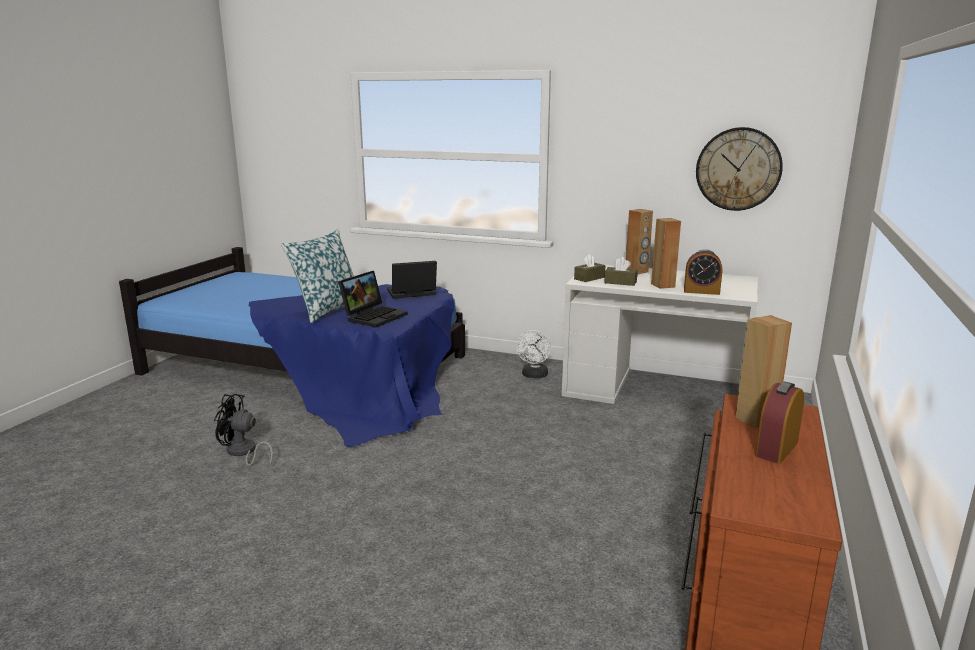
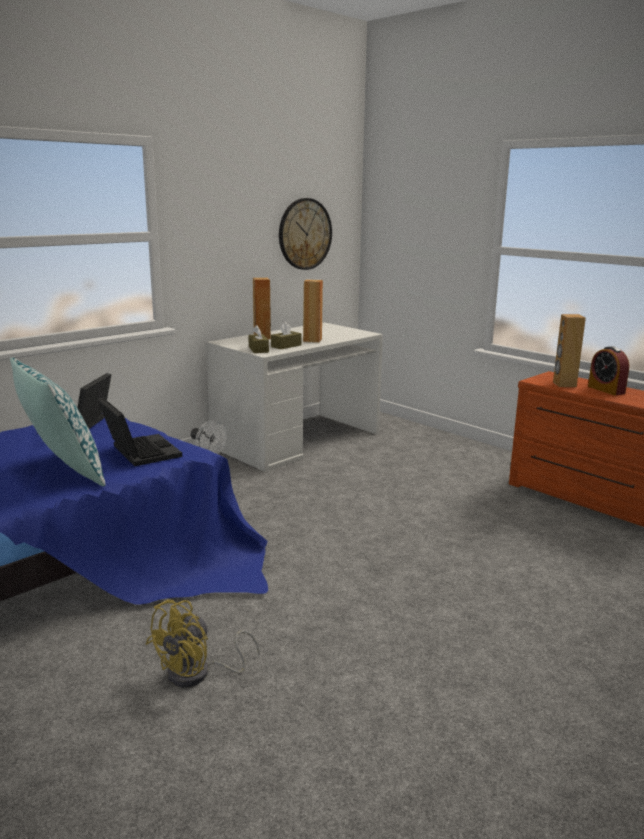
camera: 65 degrees left, 0 degrees up
(243, 453) = (198, 674): black fan -> yellow fan
(701, 291) = (342, 337): alarm clock -> none

